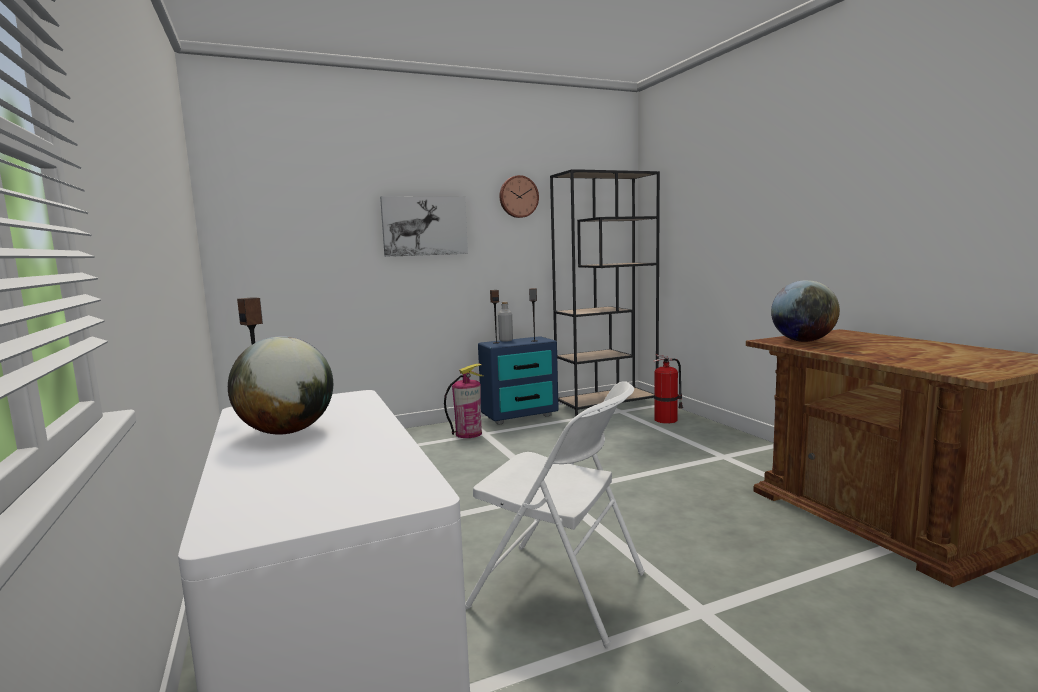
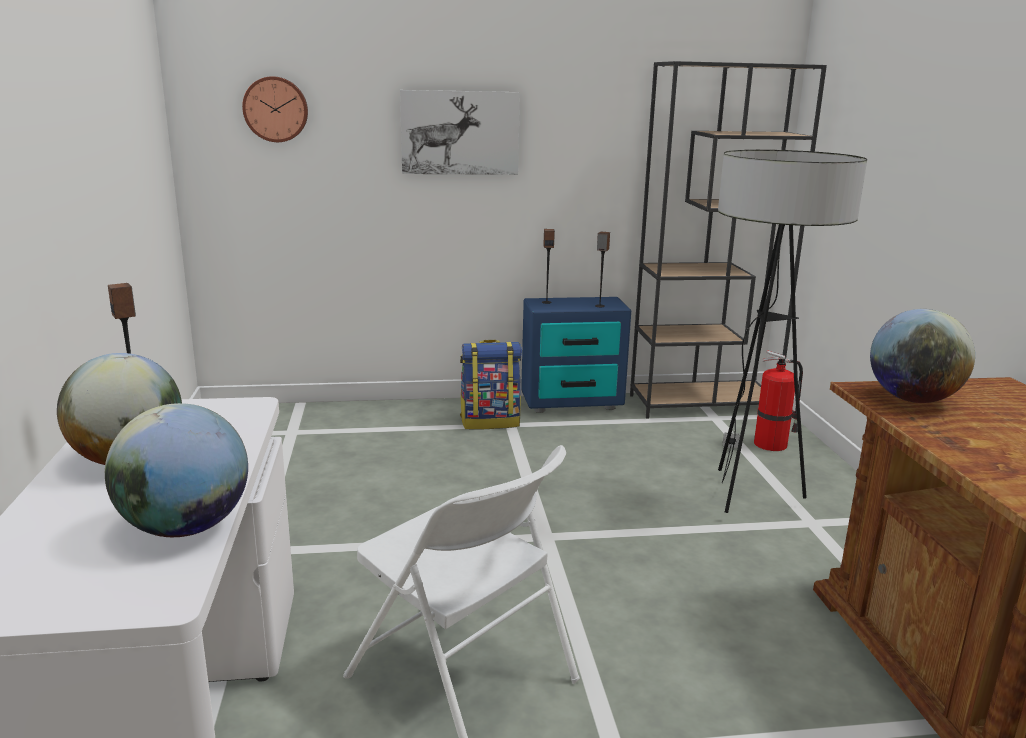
camera: 15 degrees right, 10 degrees up
(385, 457) = (185, 528): none -> globe
(468, 434) = (490, 421): fire extinguisher -> backpack
(506, 340) = (563, 299): grey bottle -> none
(518, 197) = (602, 93): wall clock -> wall clock (276, 109)
(673, 449) = (747, 497): none -> floor lamp

